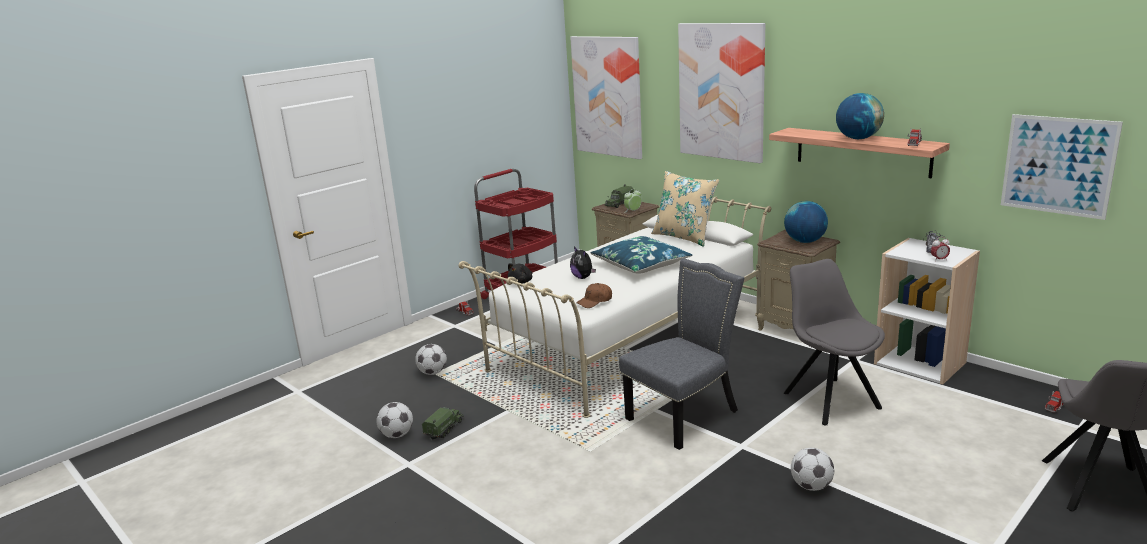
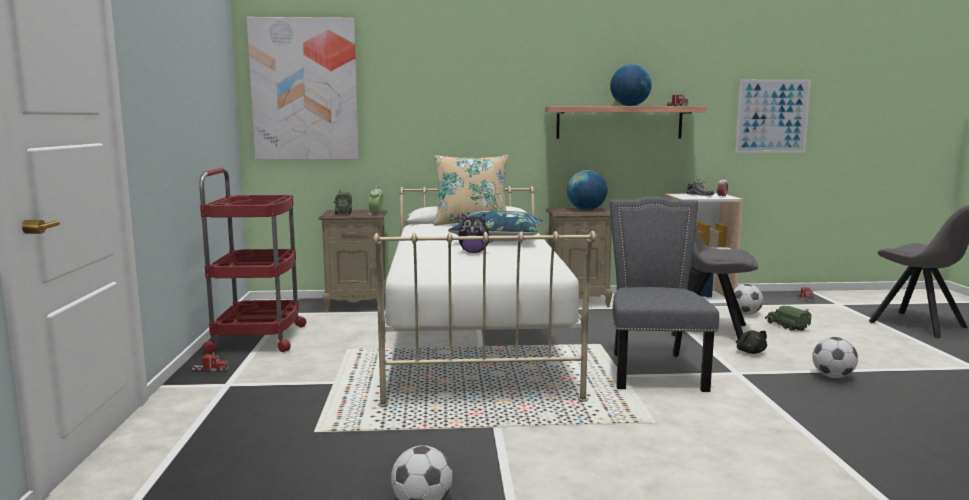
camera: 50 degrees left, 10 degrees down
(433, 373) = (311, 432): football -> football (745, 314)
(444, 429) = (468, 471): toy truck -> toy truck (786, 326)
(521, 282) = (417, 265): black plush toy -> black plush toy (750, 352)
(595, 301) = (544, 261): brown cap -> none
(721, 91) = (467, 75): picture -> none

